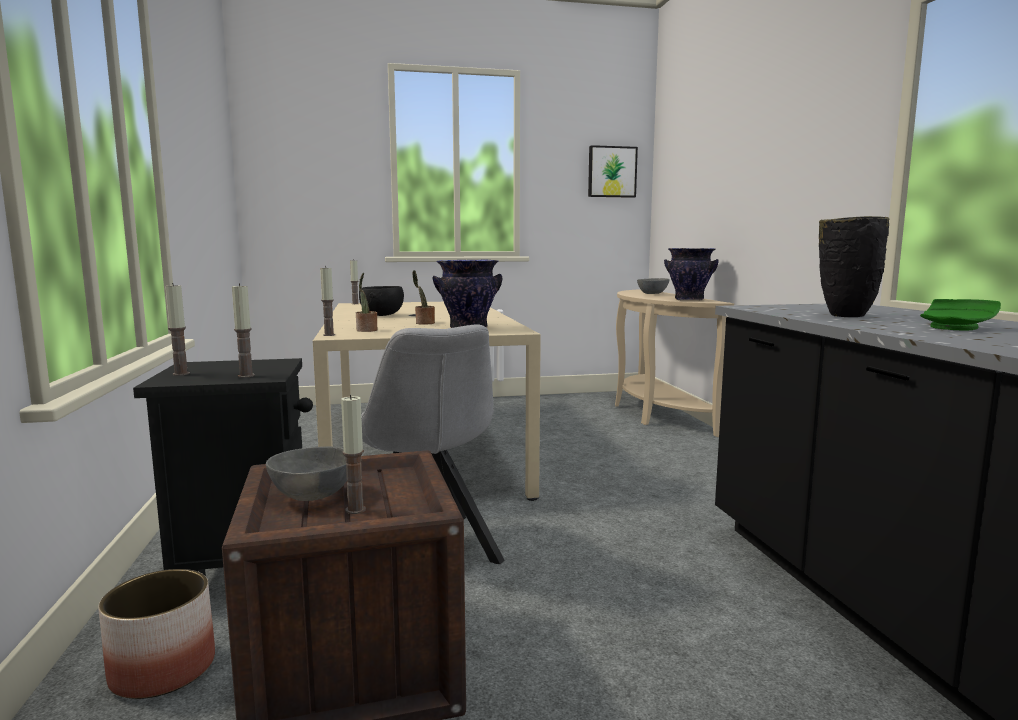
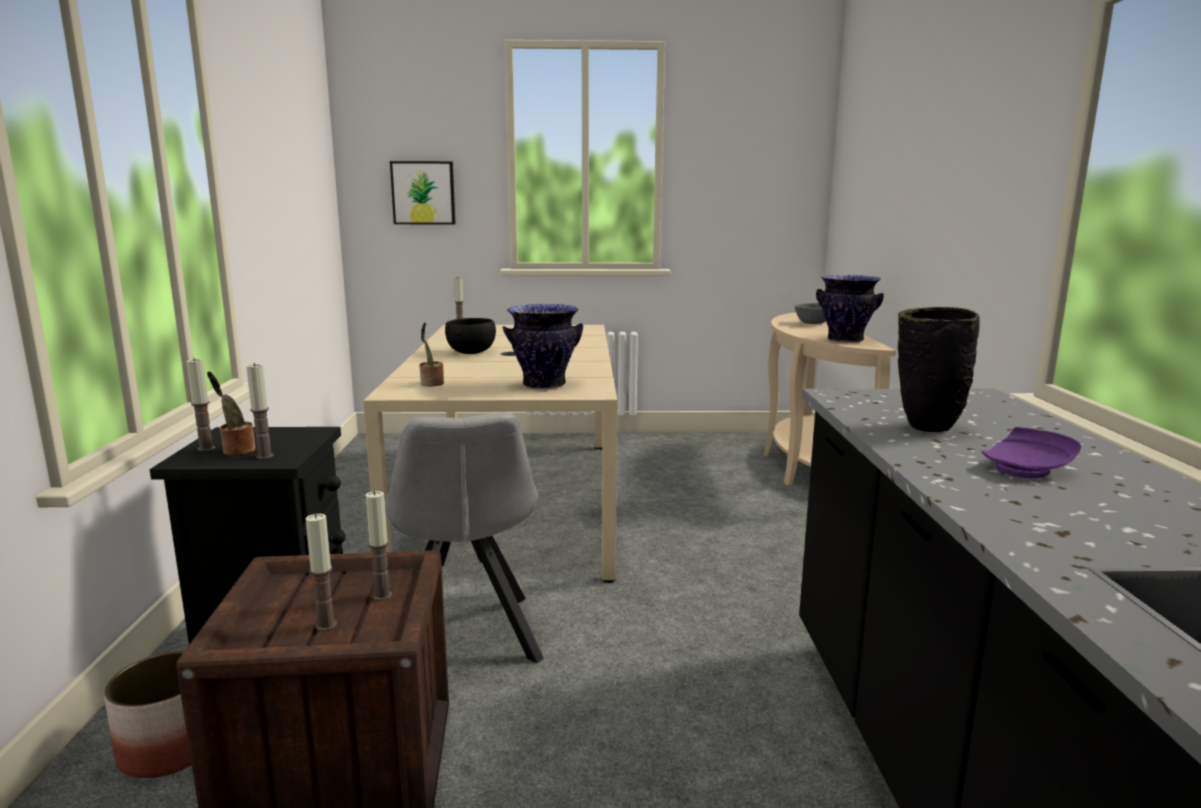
camera: 10 degrees right, 5 degrees up
(310, 496) = (293, 602): grey bowl -> none
(329, 335) = (386, 391): candle -> candle (382, 595)
(424, 323) = (504, 371): potted plant -> potted plant (236, 451)
(611, 172) = (779, 165): picture -> picture (423, 193)
(956, 327) = (1027, 469): green plate -> purple plate

